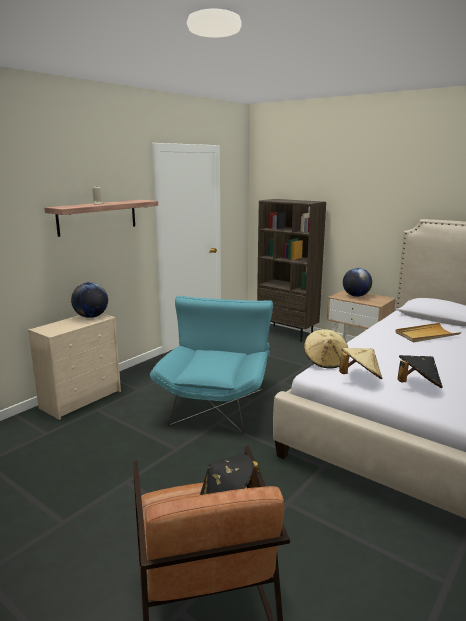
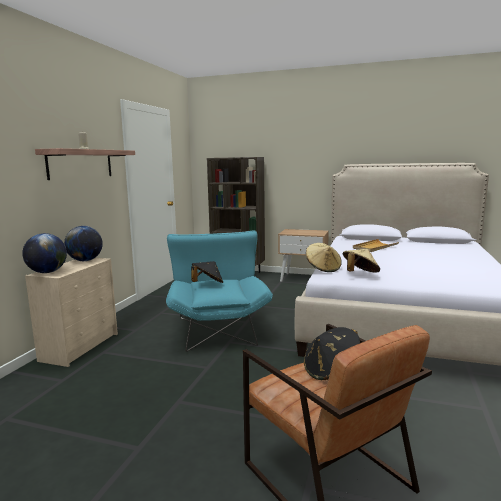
camera: 20 degrees left, 5 degrees down
(356, 296) = (298, 231): globe -> globe (47, 272)
(418, 386) = (404, 274): black hat -> black hat (207, 284)

